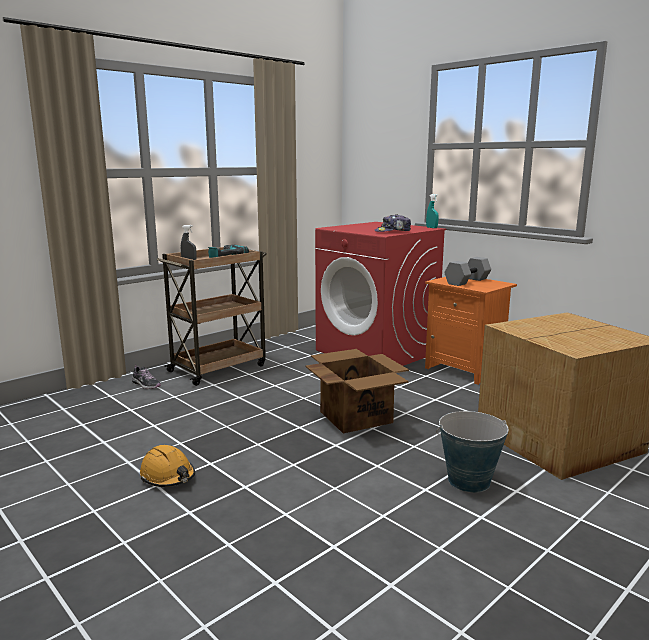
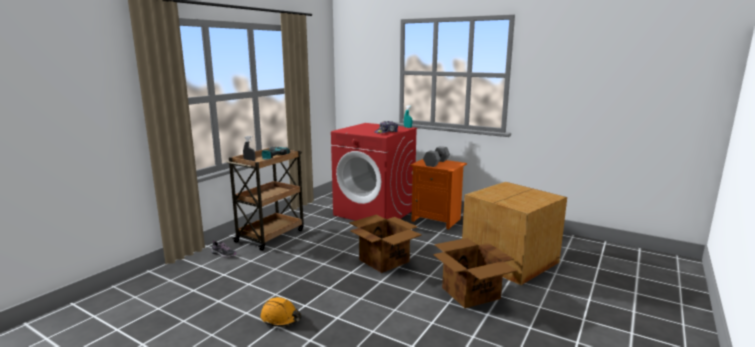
camera: 15 degrees left, 0 degrees up
(468, 481) = (471, 293): bucket -> cardboard box

